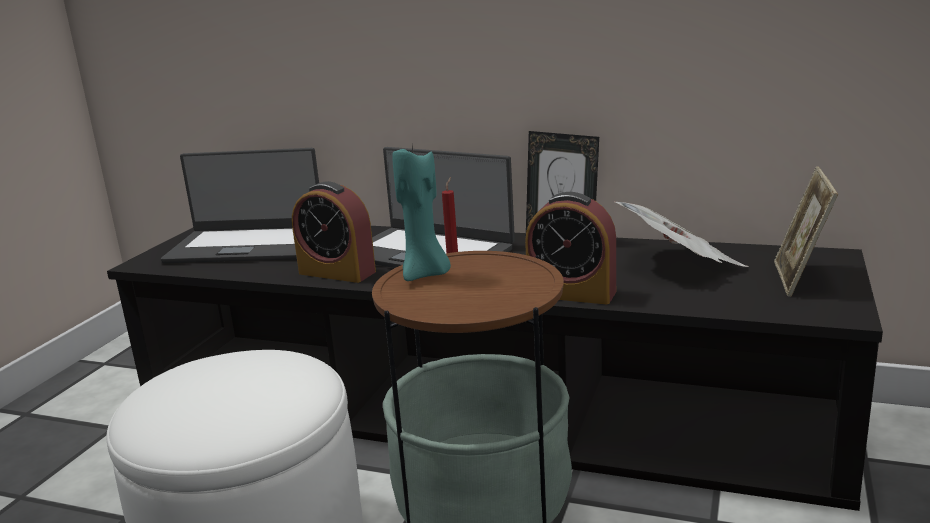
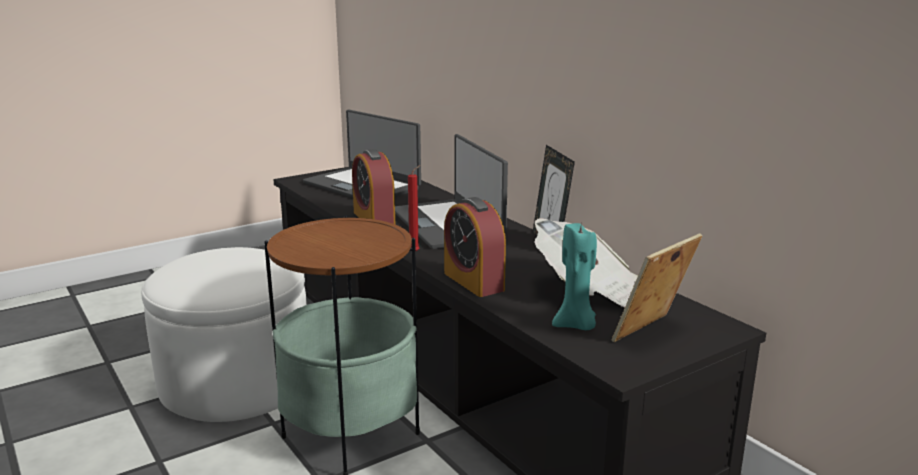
camera: 35 degrees right, 0 degrees up
(425, 274) = (331, 228): turquoise candle -> turquoise candle (576, 325)

